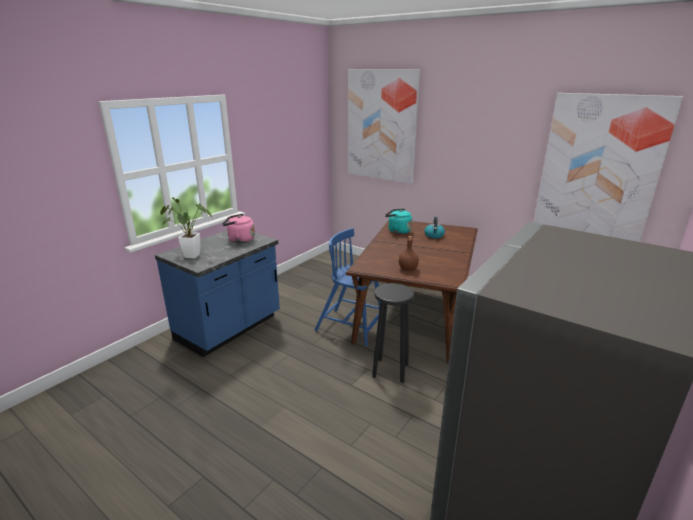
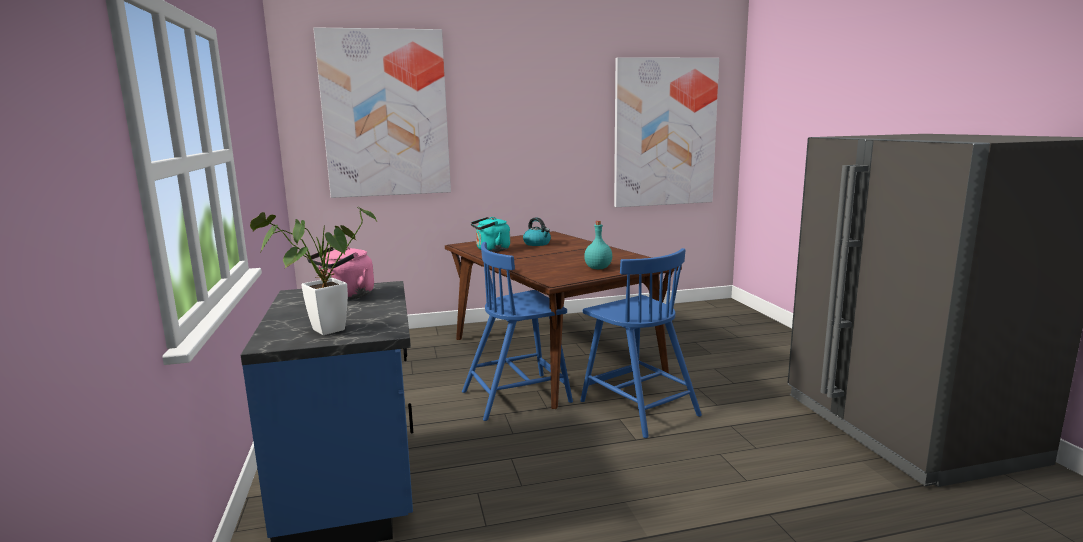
camera: 50 degrees left, 10 degrees down
(390, 370) = (637, 407): black stool -> blue chair
(408, 269) = (597, 268): brown bottle -> turquoise bottle

